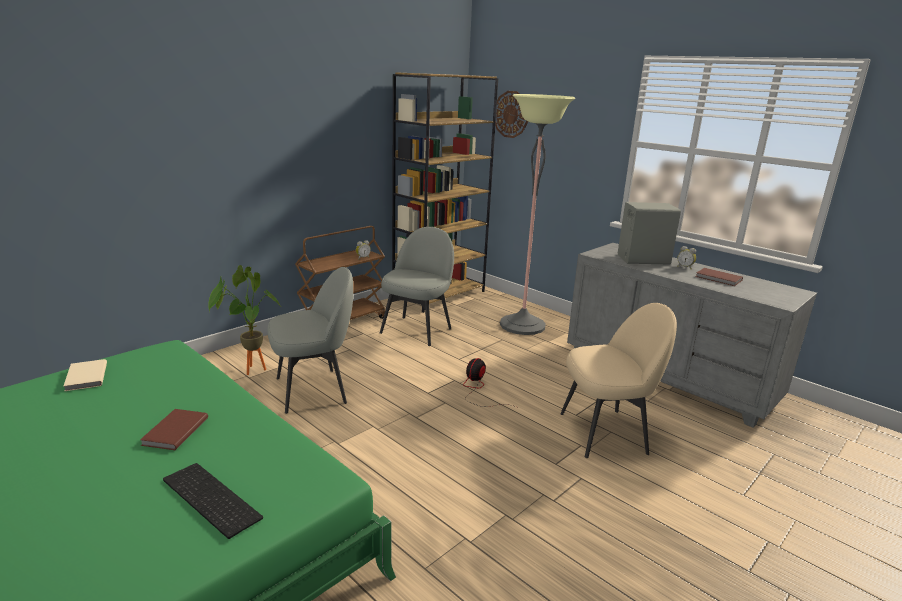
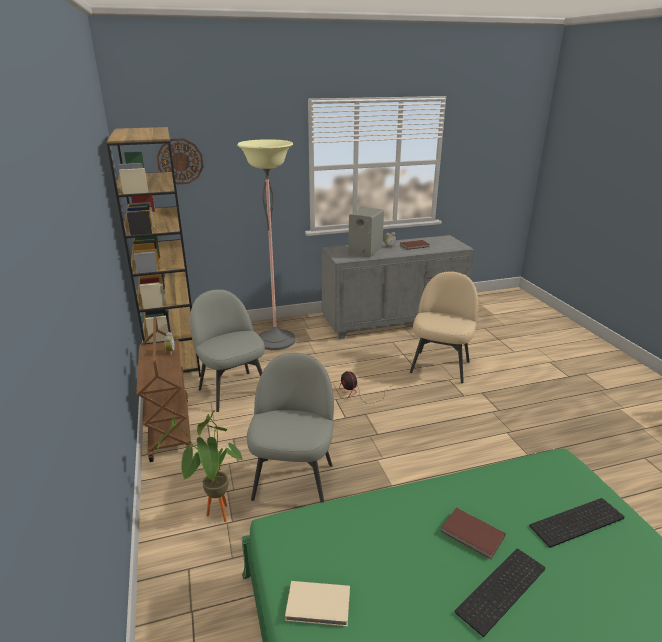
camera: 60 degrees left, 5 degrees up
(96, 455) = (502, 592): none -> keyboard

